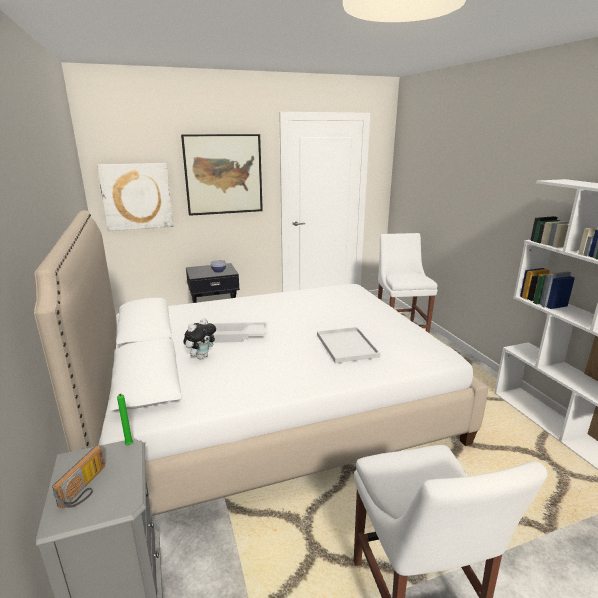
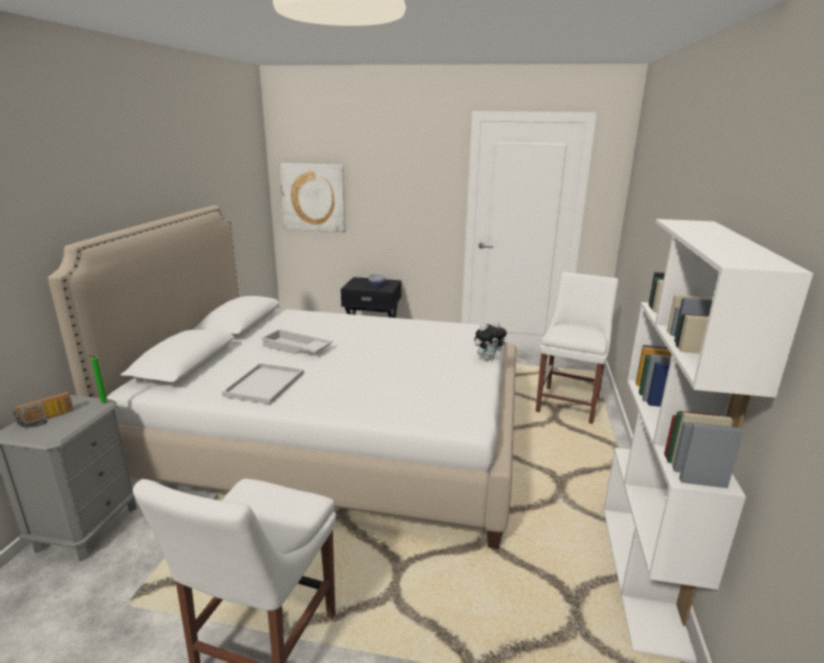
camera: 30 degrees right, 0 degrees up
(201, 356) = (247, 357): plush toy -> plush toy (488, 358)
(223, 174) = (401, 181): picture -> none
(348, 346) = (378, 384): white tray -> white tray (265, 385)

